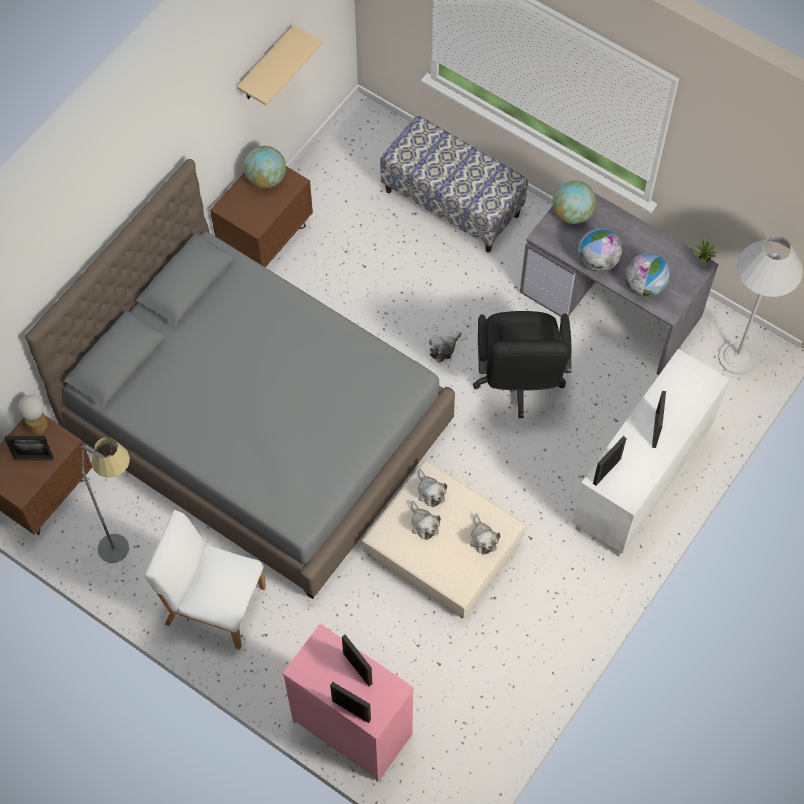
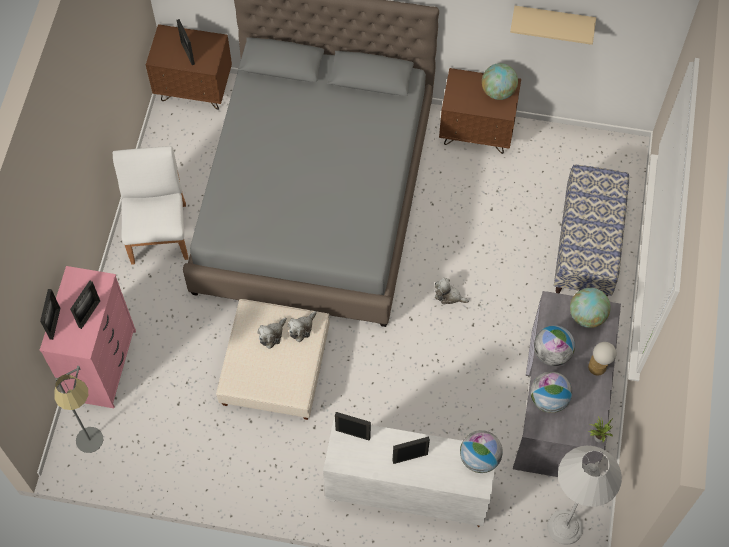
camera: 65 degrees right, 0 degrees up
(37, 422) = (216, 43): table lamp -> table lamp (599, 365)
(127, 543) = (181, 157): grey floor lamp -> grey floor lamp (98, 448)
(483, 539) = (280, 383): plush toy -> none
(518, 383) = (447, 363): black office chair -> none
(683, 369) = (479, 458): none -> globe

